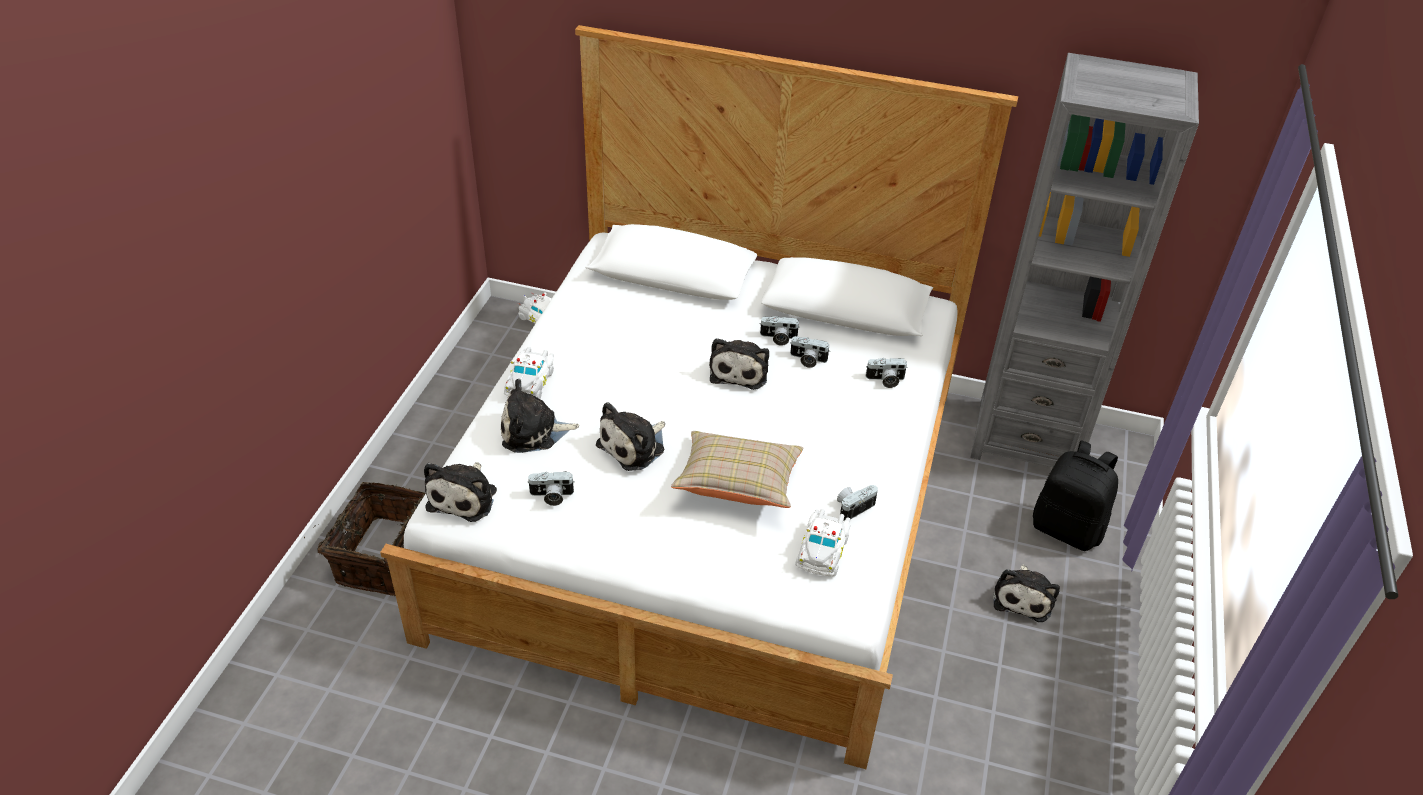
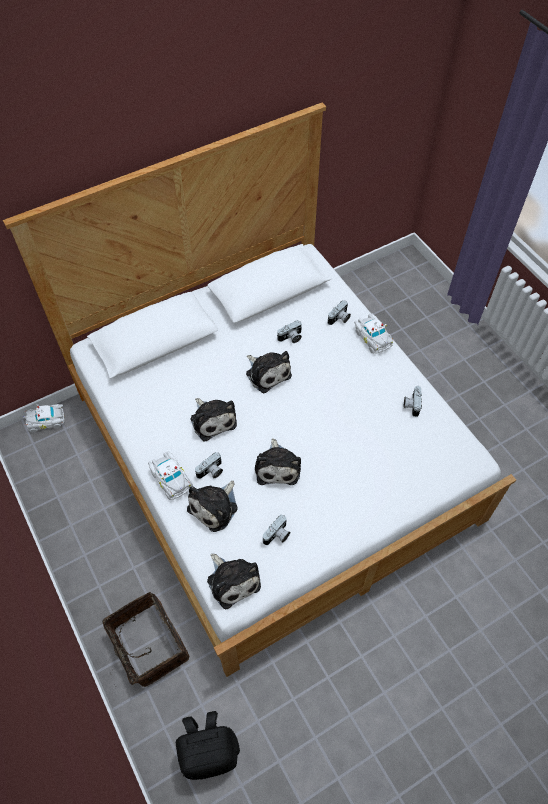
camera: 45 degrees left, 15 degrees up
(738, 485) = (349, 441): beige pillow -> none
(778, 338) = (261, 336): camera -> camera (211, 472)
(823, 550) = (427, 440): white toy car -> white toy car (373, 337)
(1023, 597) = (452, 376): plush toy -> plush toy (212, 420)
(1026, 439) = (366, 290): grey bookcase -> none
(1067, 528) = (431, 324): black backpack -> black backpack (209, 751)

